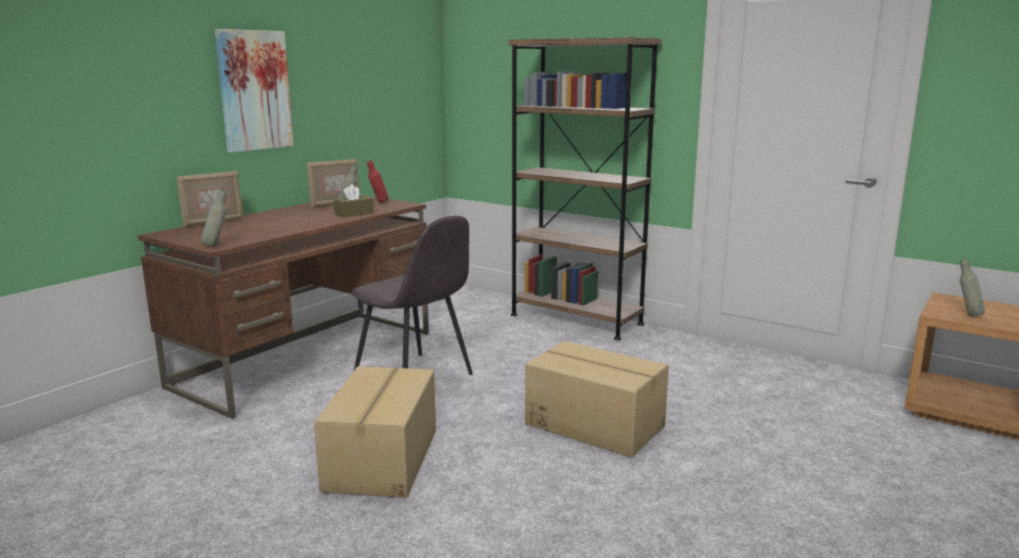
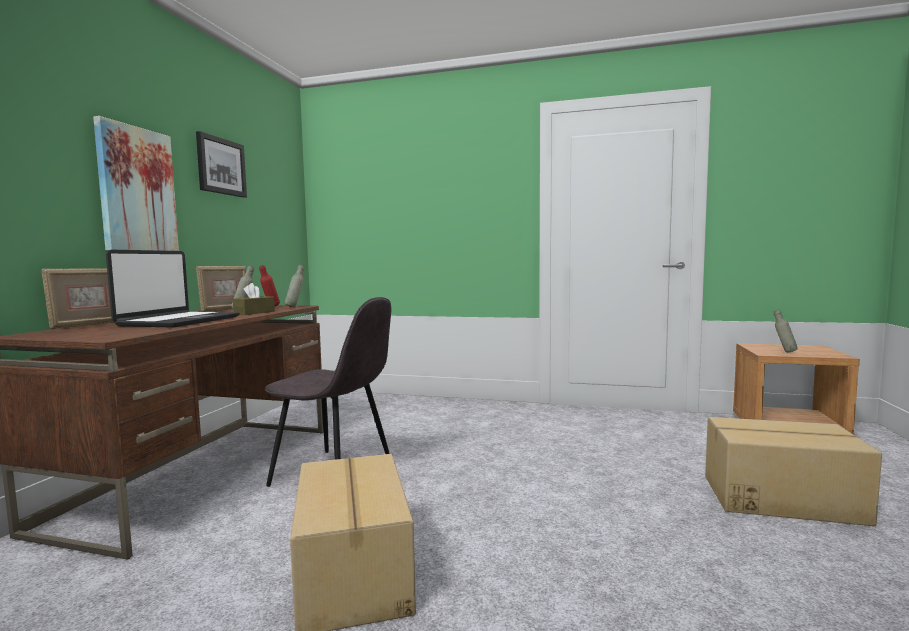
camera: 20 degrees left, 10 degrees down
(217, 245) = (109, 337): grey bottle -> grey bottle (295, 307)
(281, 224) = (179, 321): none -> laptop
(339, 48) = (221, 166): none -> picture
(576, 319) = (447, 404): brown bookcase -> none
(595, 424) = (542, 487): cardboard box -> cardboard box (780, 498)

